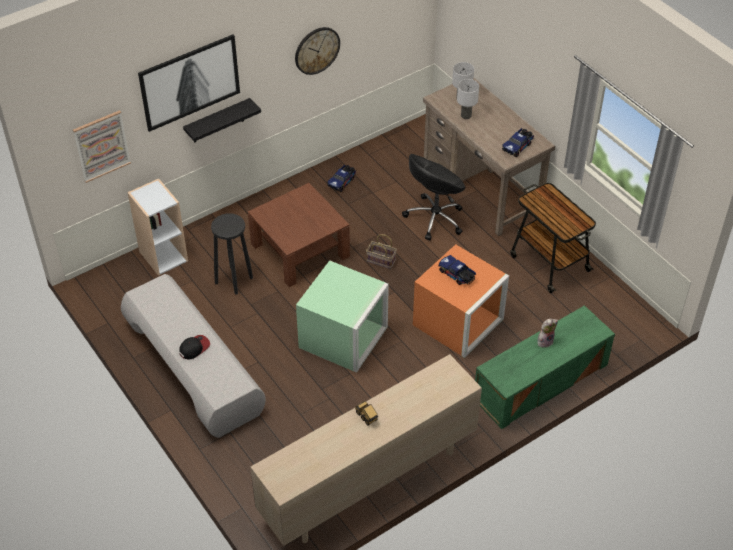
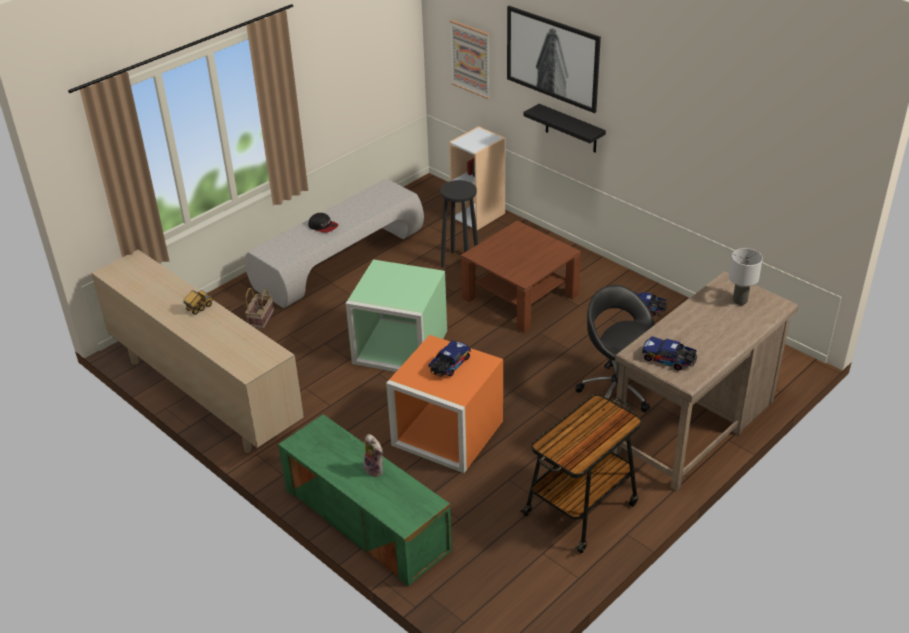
camera: 80 degrees right, 10 degrees down
(317, 50) = (687, 137): wall clock -> none
(380, 260) = (526, 357): basket -> basket (260, 318)
(466, 116) = (706, 309): white table lamp -> none

